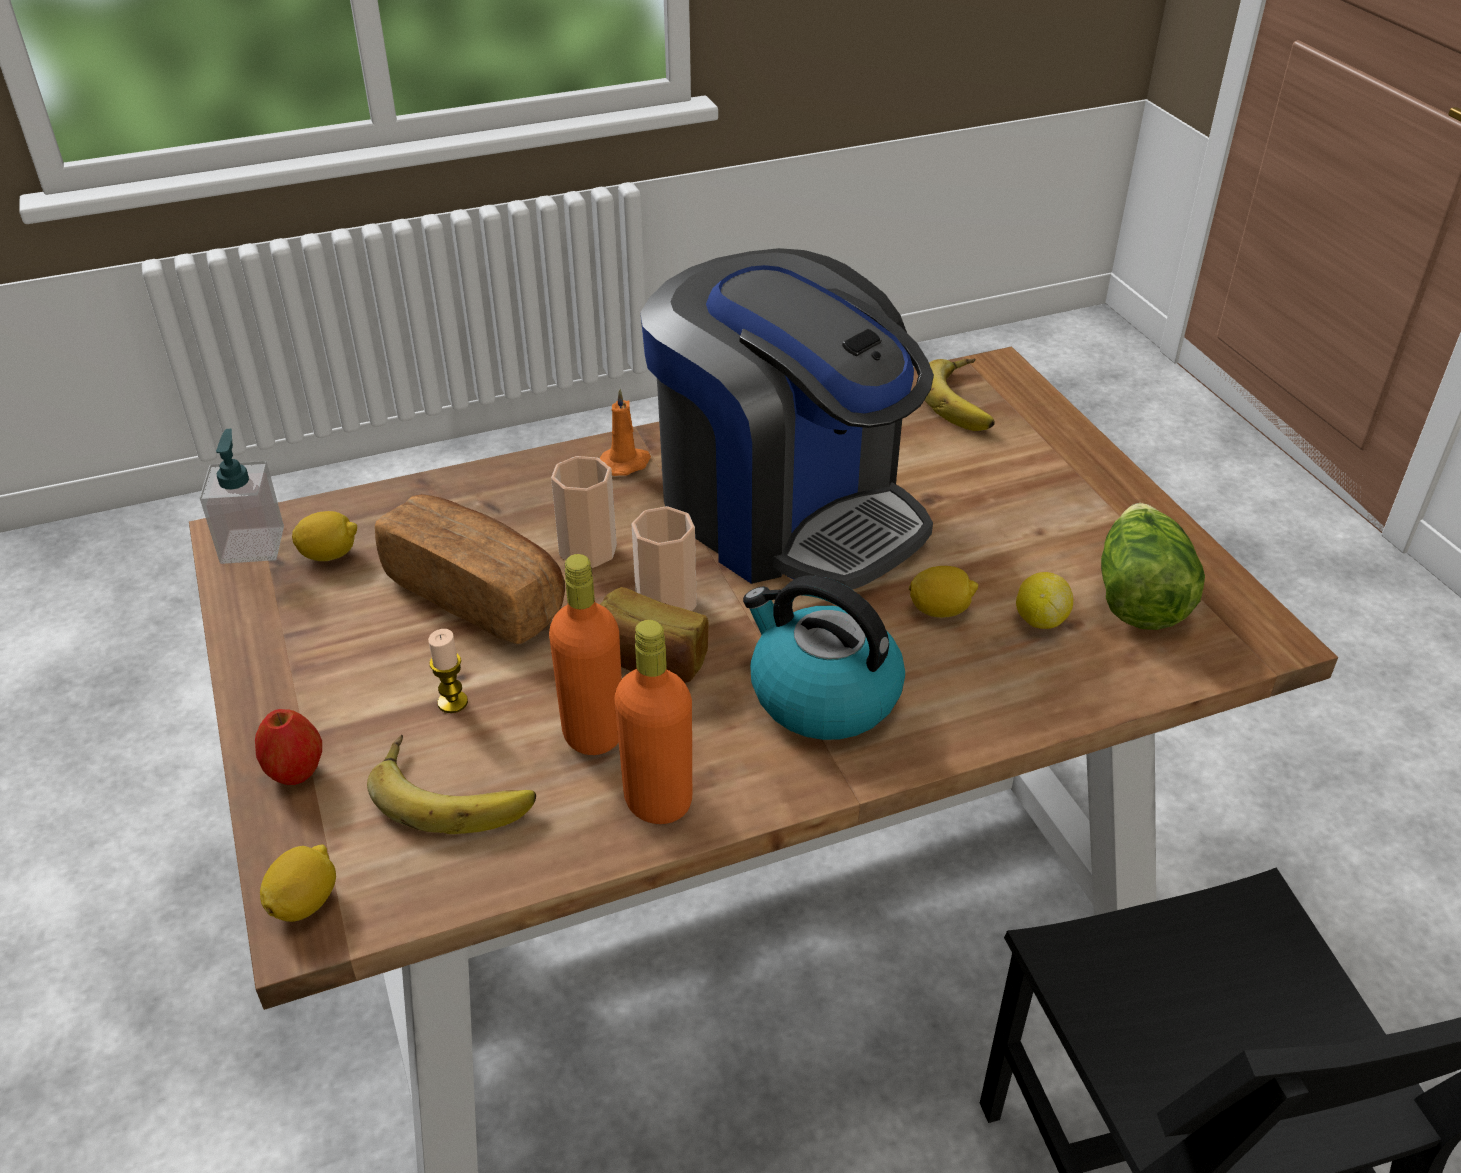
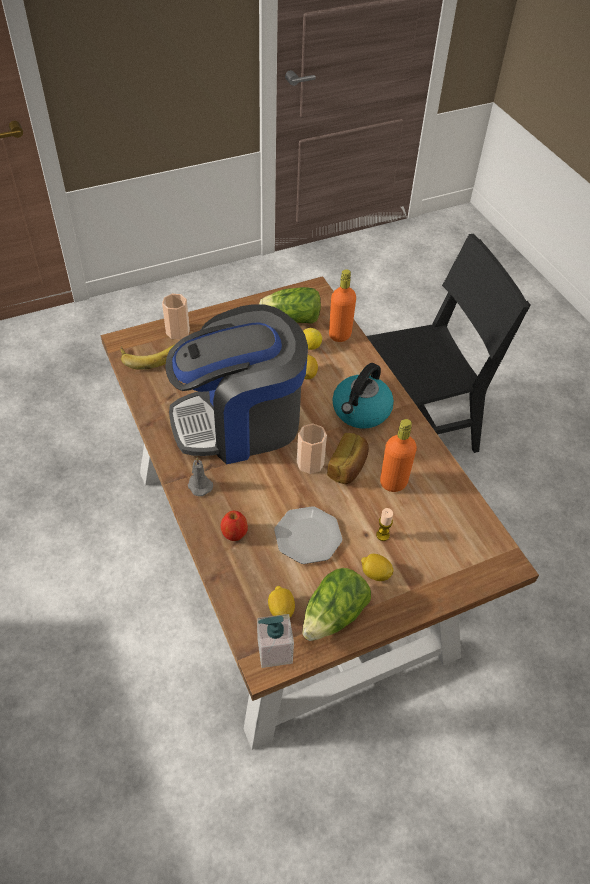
camera: 95 degrees left, 10 degrees up
(290, 619) = (334, 615): none -> lettuce
(295, 771) = (433, 587): apple -> apple (234, 534)
(305, 902) = (498, 567): lemon -> lemon (375, 573)
(455, 791) = (433, 526): banana -> none
(478, 594) = (308, 536): bread -> plate
(588, 550) = (273, 495): cup -> cup (177, 331)
(626, 463) = (199, 485): orange candle -> grey candle
(658, 801) = (425, 459): orange bottle -> orange bottle (340, 335)
(785, 511) = (240, 422): coffee machine -> coffee machine turned 150 degrees counterclockwise

